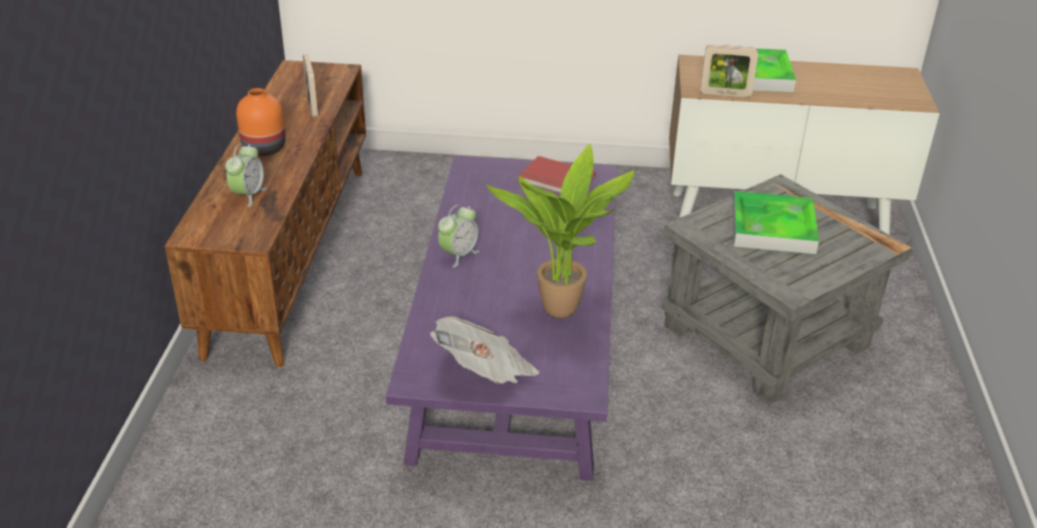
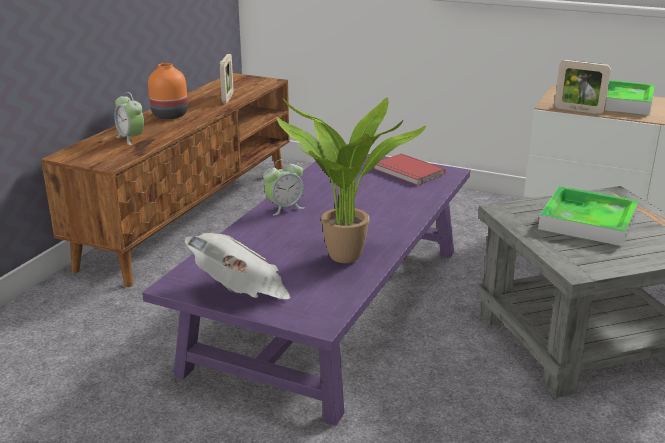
camera: 20 degrees right, 10 degrees down
(248, 195) = (131, 139): alarm clock -> alarm clock turned 105 degrees clockwise

